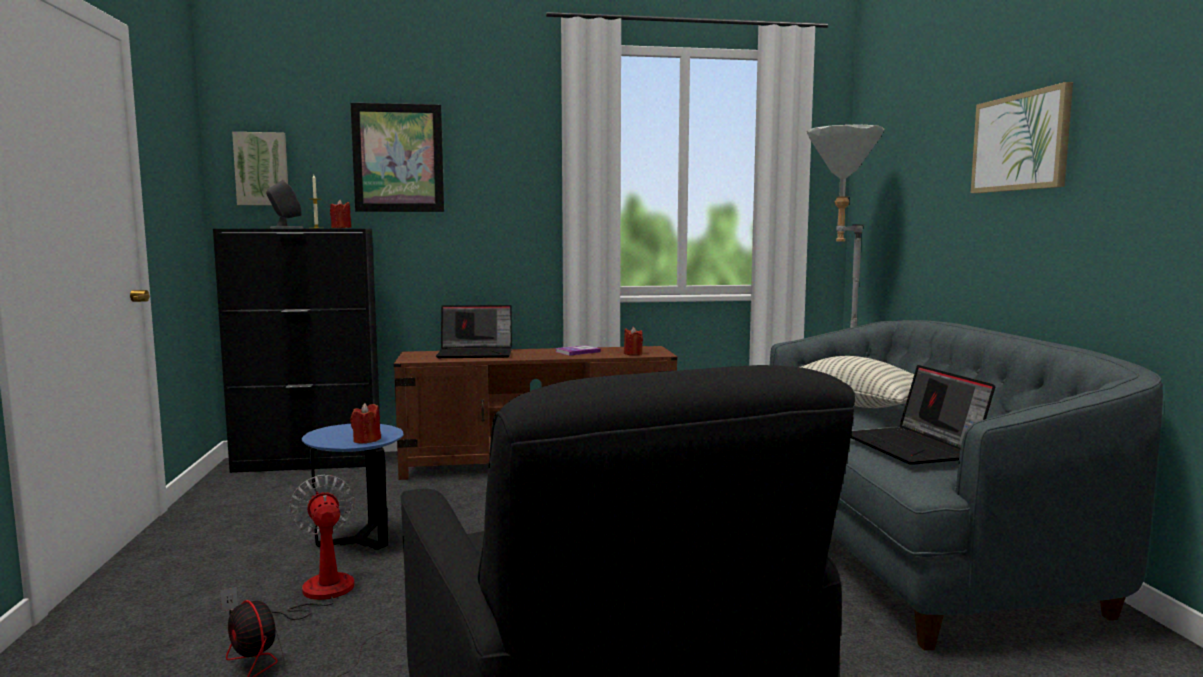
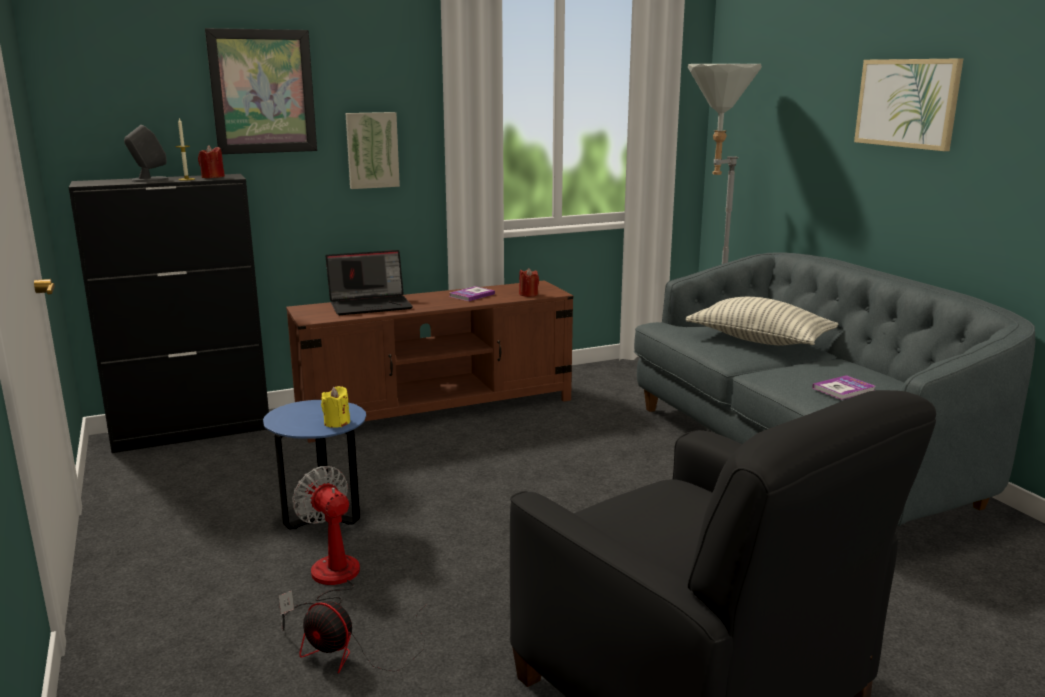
camera: 15 degrees left, 10 degrees up
(262, 169) = (104, 108): picture -> picture (372, 150)
(366, 440) = (337, 423): red candle -> yellow candle
(915, 447) = (843, 389): laptop -> book

